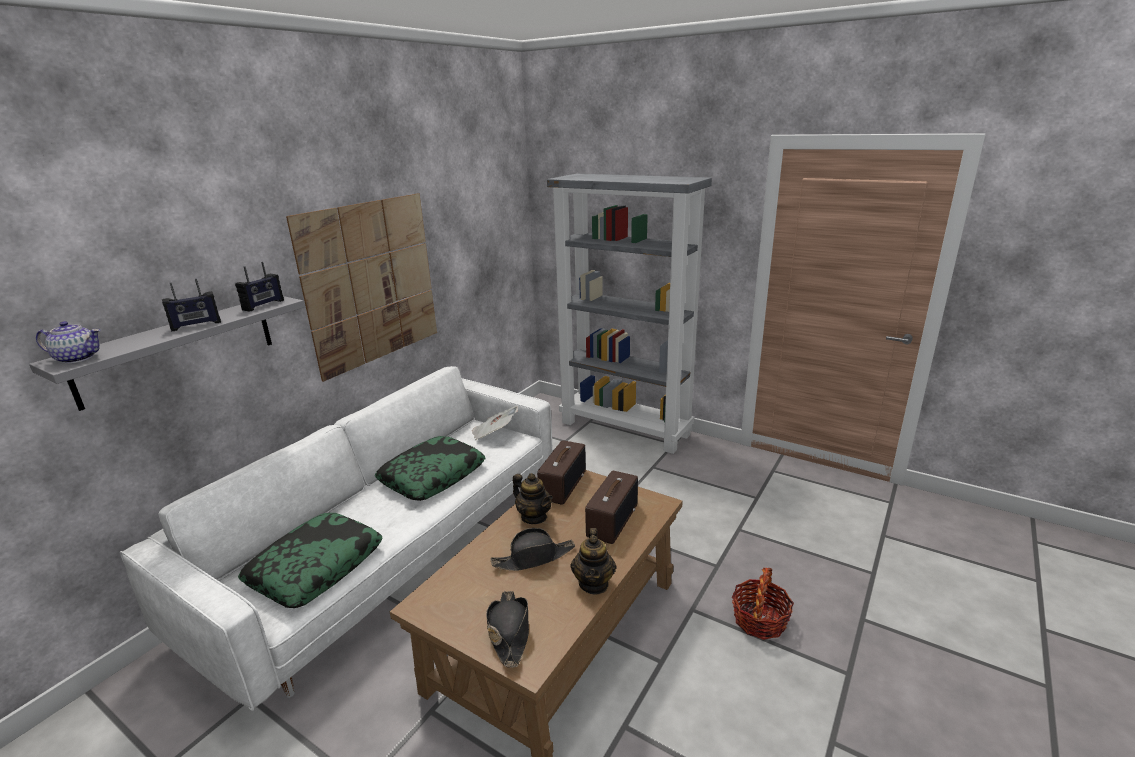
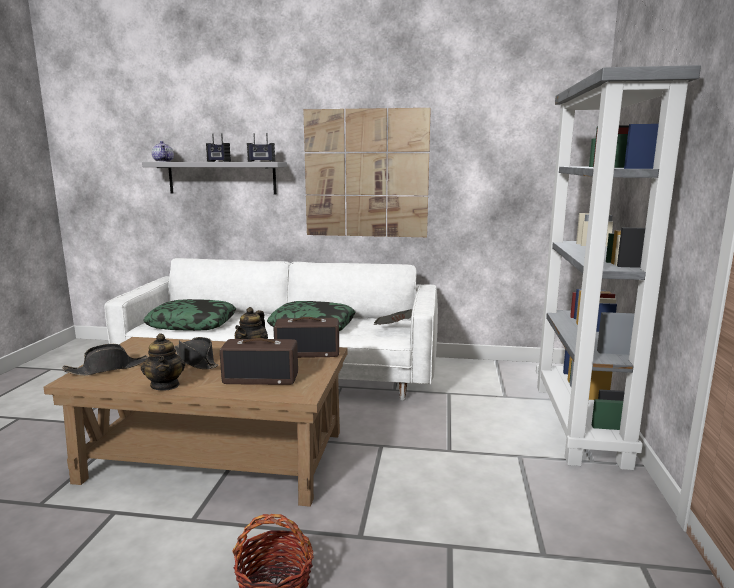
camera: 65 degrees right, 10 degrees down
(594, 583) = (165, 385): teapot -> teapot turned 90 degrees counterclockwise

